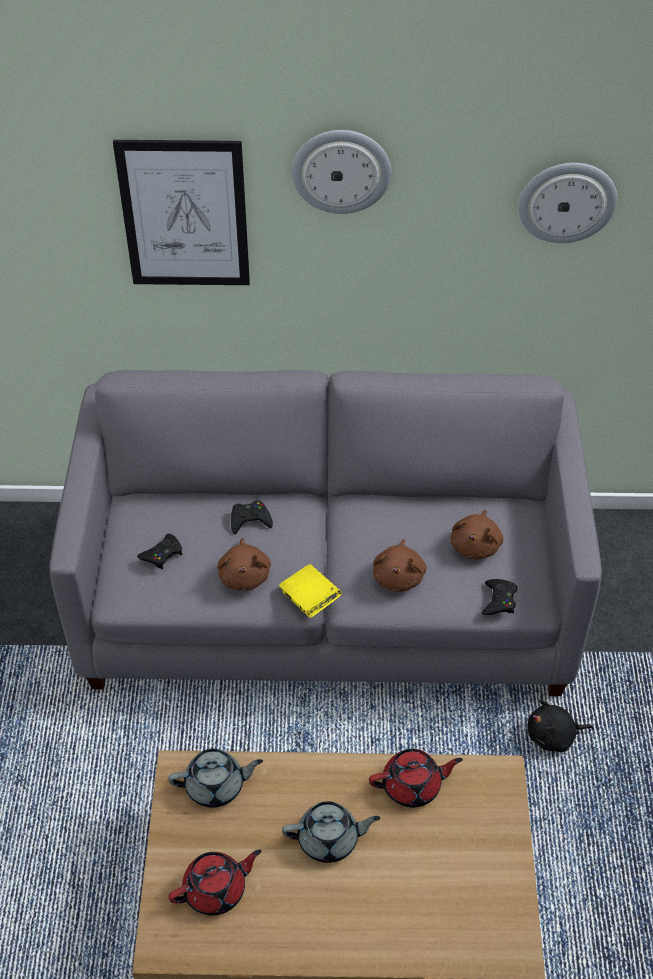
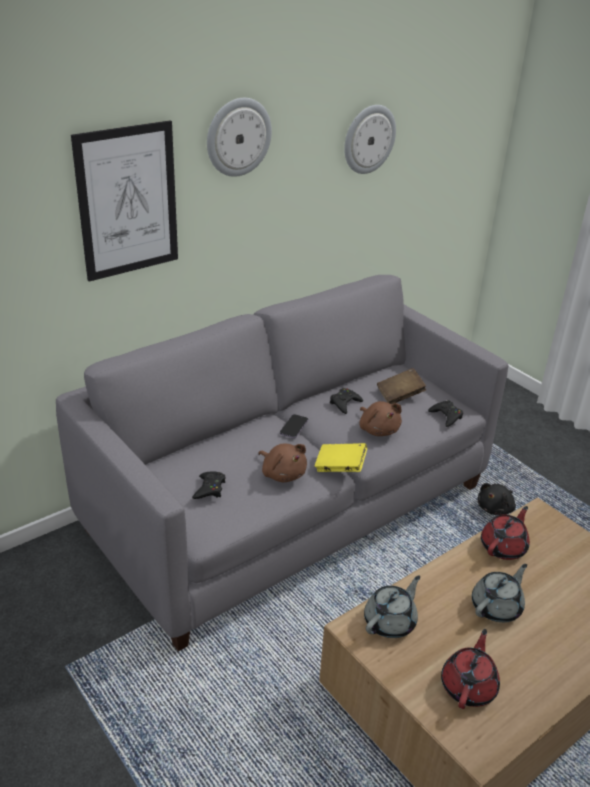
camera: 40 degrees left, 15 degrees down
(250, 520) = (249, 442): black game controller -> black game controller (344, 403)
(314, 525) = (294, 427): none -> phone
(476, 545) = (400, 395): brown plush toy -> brown book

